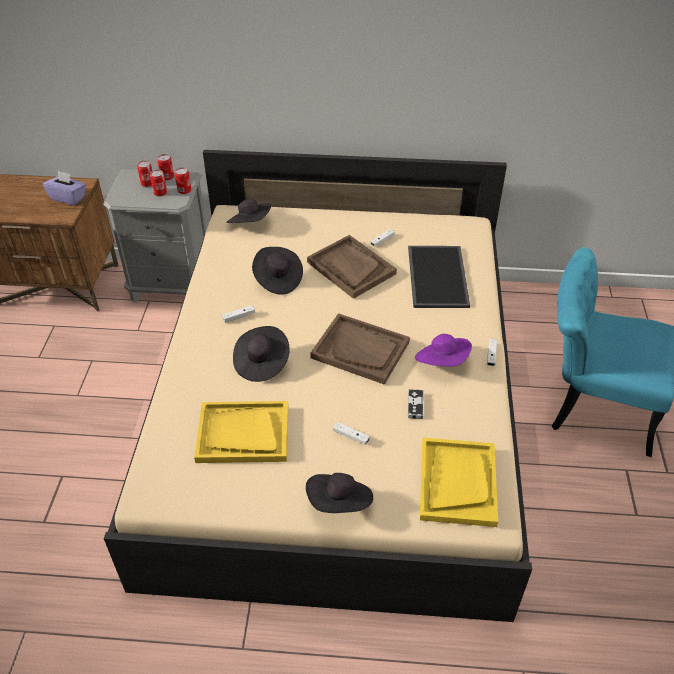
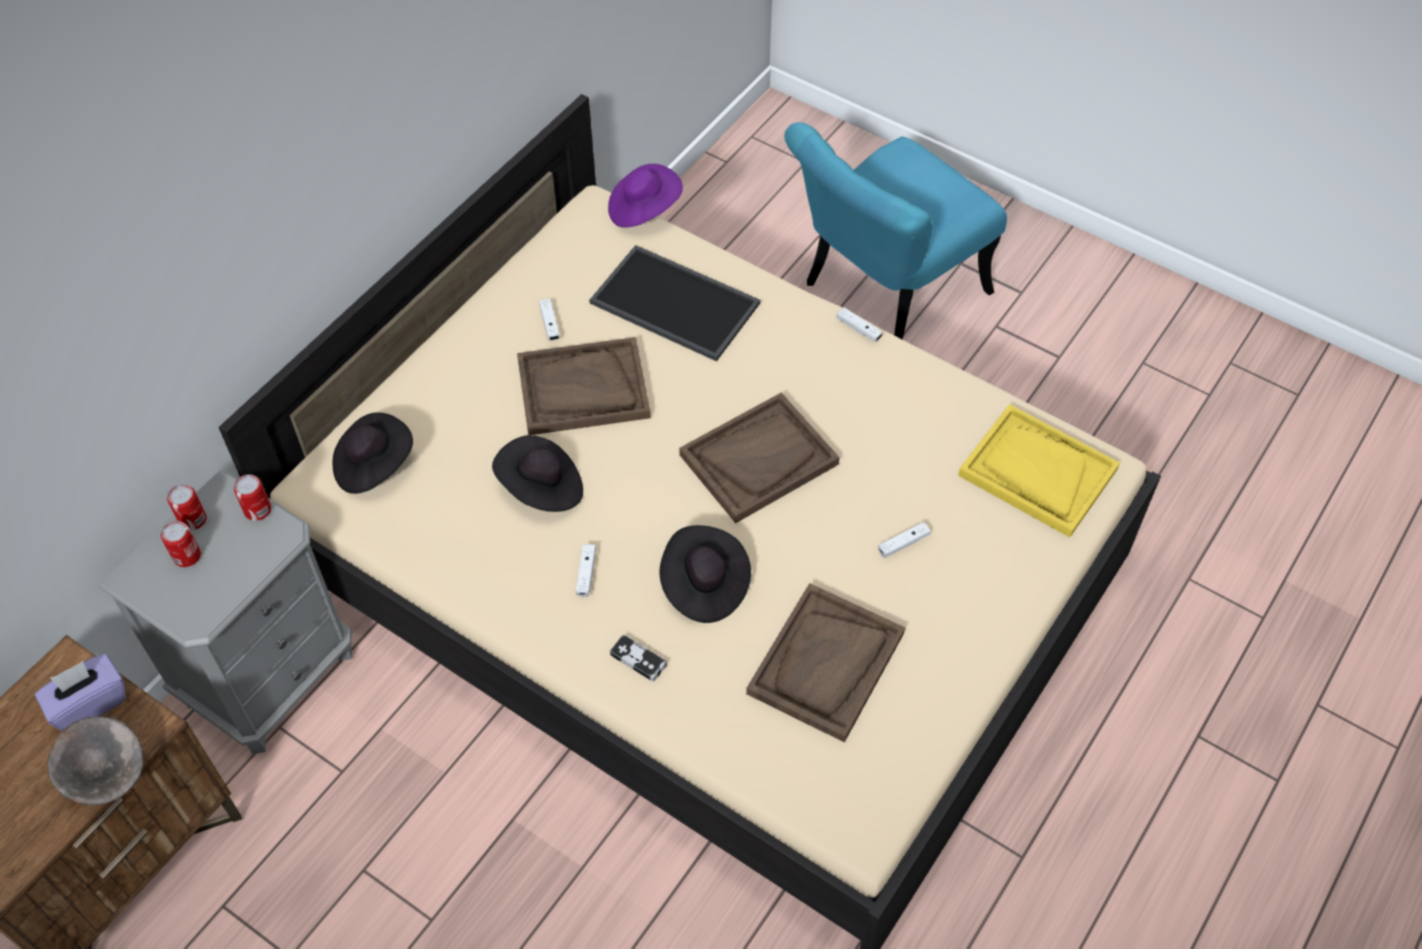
camera: 60 degrees left, 10 degrees up
(35, 218) = (109, 777): none -> grey bowl
(160, 192) = (233, 547): can -> none
(243, 434) = (826, 664): yellow tray -> brown tray
(340, 503) = (1000, 606): black hat -> none
(415, 405) = (893, 451): game controller -> game controller (638, 660)
(442, 362) = (837, 384): purple hat -> purple hat (643, 210)

